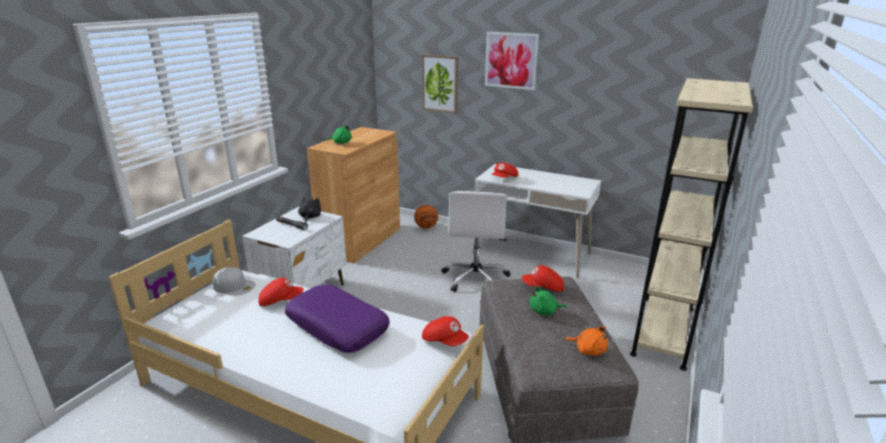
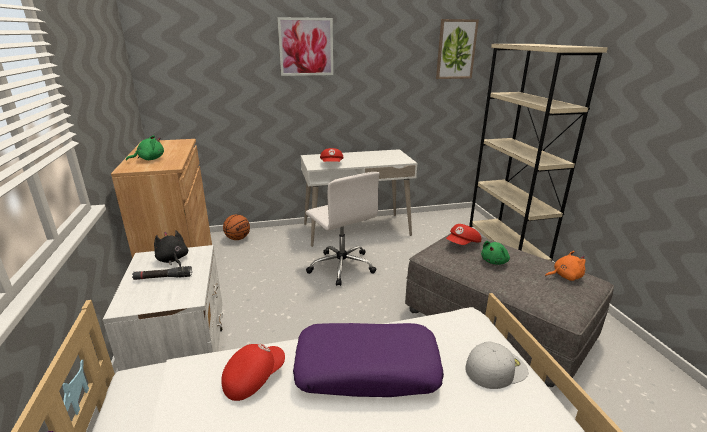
camera: 40 degrees left, 0 degrees up
(234, 286) = (153, 396): white cap -> white cap (496, 368)
(440, 83) = (227, 79): picture -> picture (456, 49)
(445, 341) = (476, 324): red cap -> none

